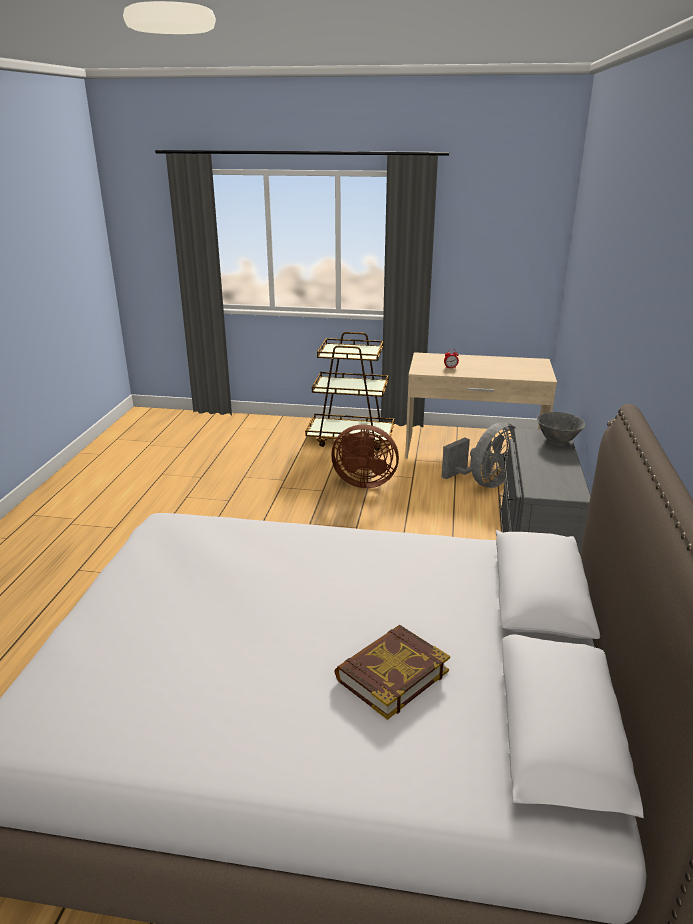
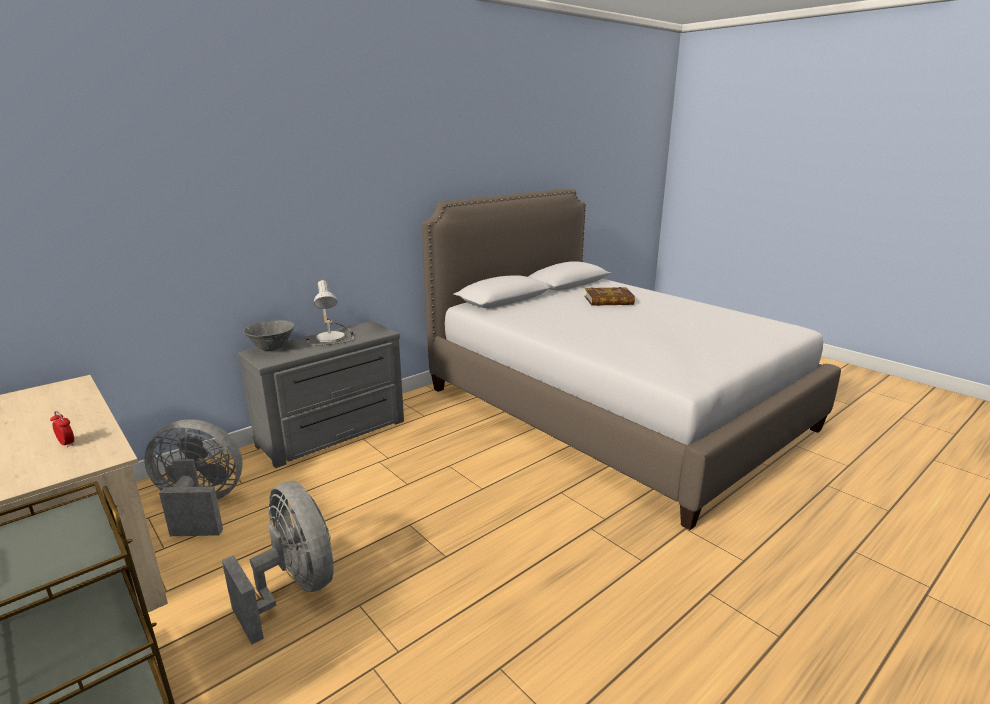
camera: 140 degrees left, 5 degrees down
(363, 482) = (294, 589): brown fan -> grey fan
(553, 467) = (333, 338): none -> table lamp

